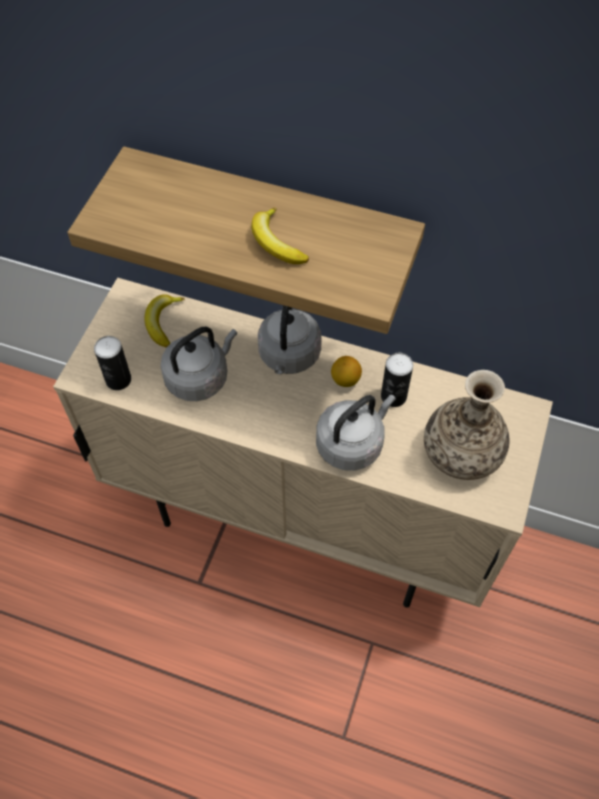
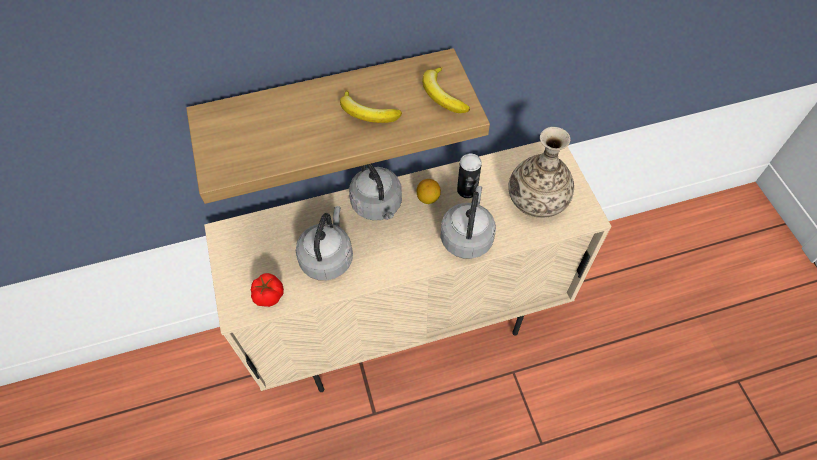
camera: 35 degrees left, 0 degrees up
(118, 380) = (268, 296): can -> tomato
(163, 322) = (267, 236): banana -> banana (442, 95)

